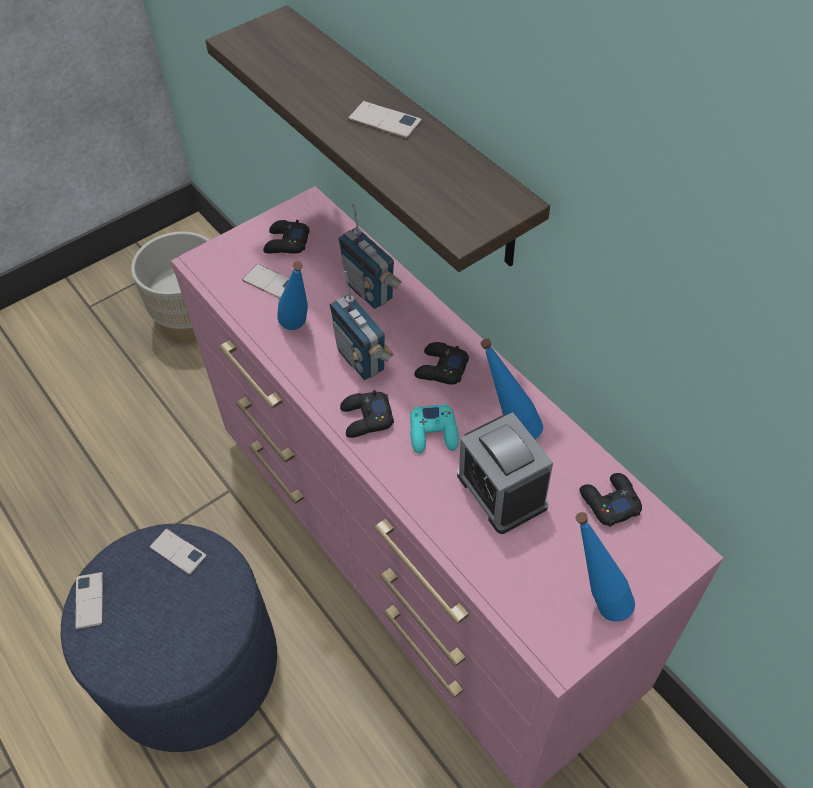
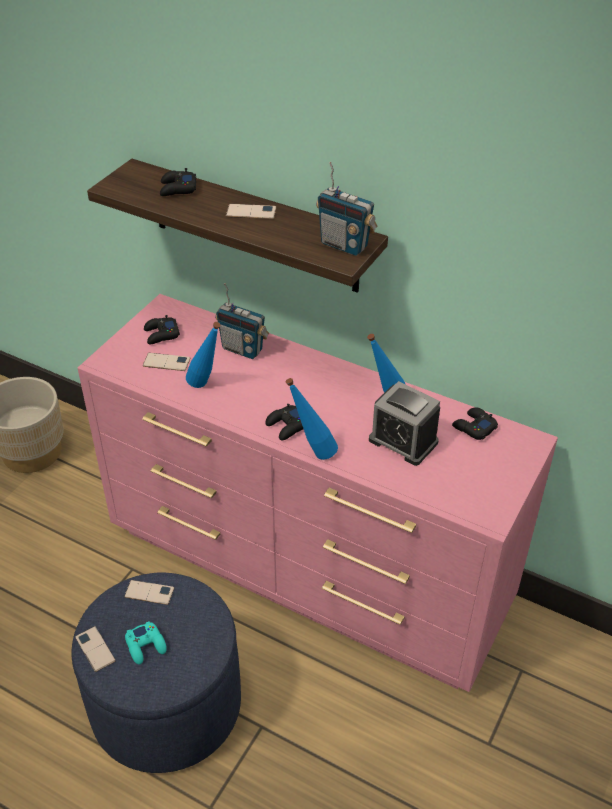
camera: 25 degrees left, 10 degrees down
(362, 359) = (262, 392): radio -> radio (344, 245)
(434, 433) = (339, 421): turquoise game controller -> turquoise game controller (146, 645)
(441, 368) = (321, 383): black game controller -> black game controller (177, 189)
(594, 599) = (495, 482): blue bottle -> blue bottle (312, 453)

